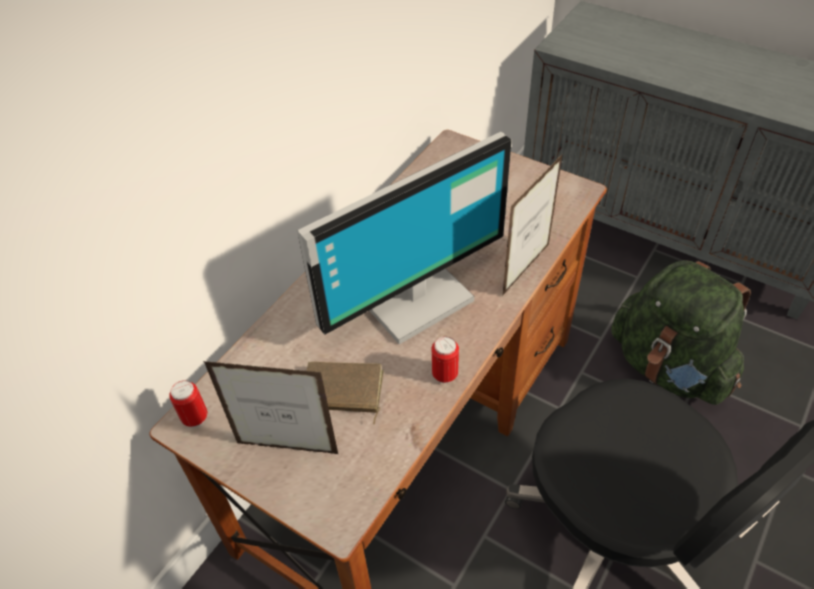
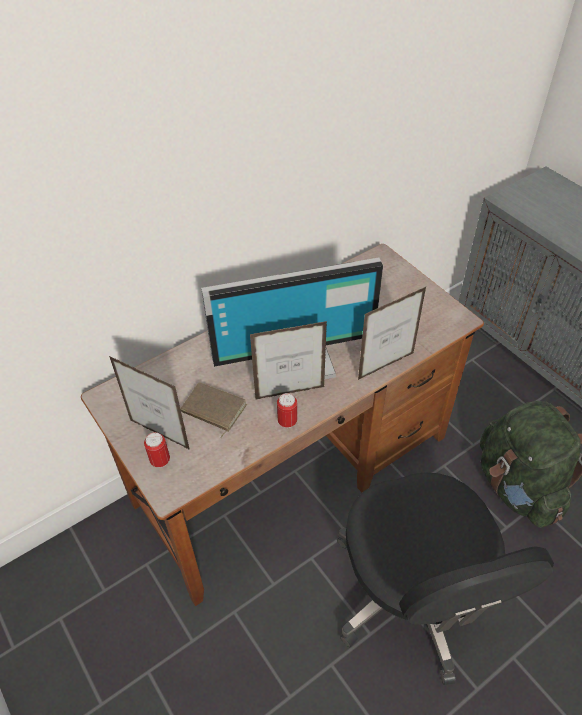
camera: 20 degrees right, 0 degrees up
(195, 418) = (112, 395): can -> can (160, 460)
(429, 338) = (290, 393): none -> picture frame

